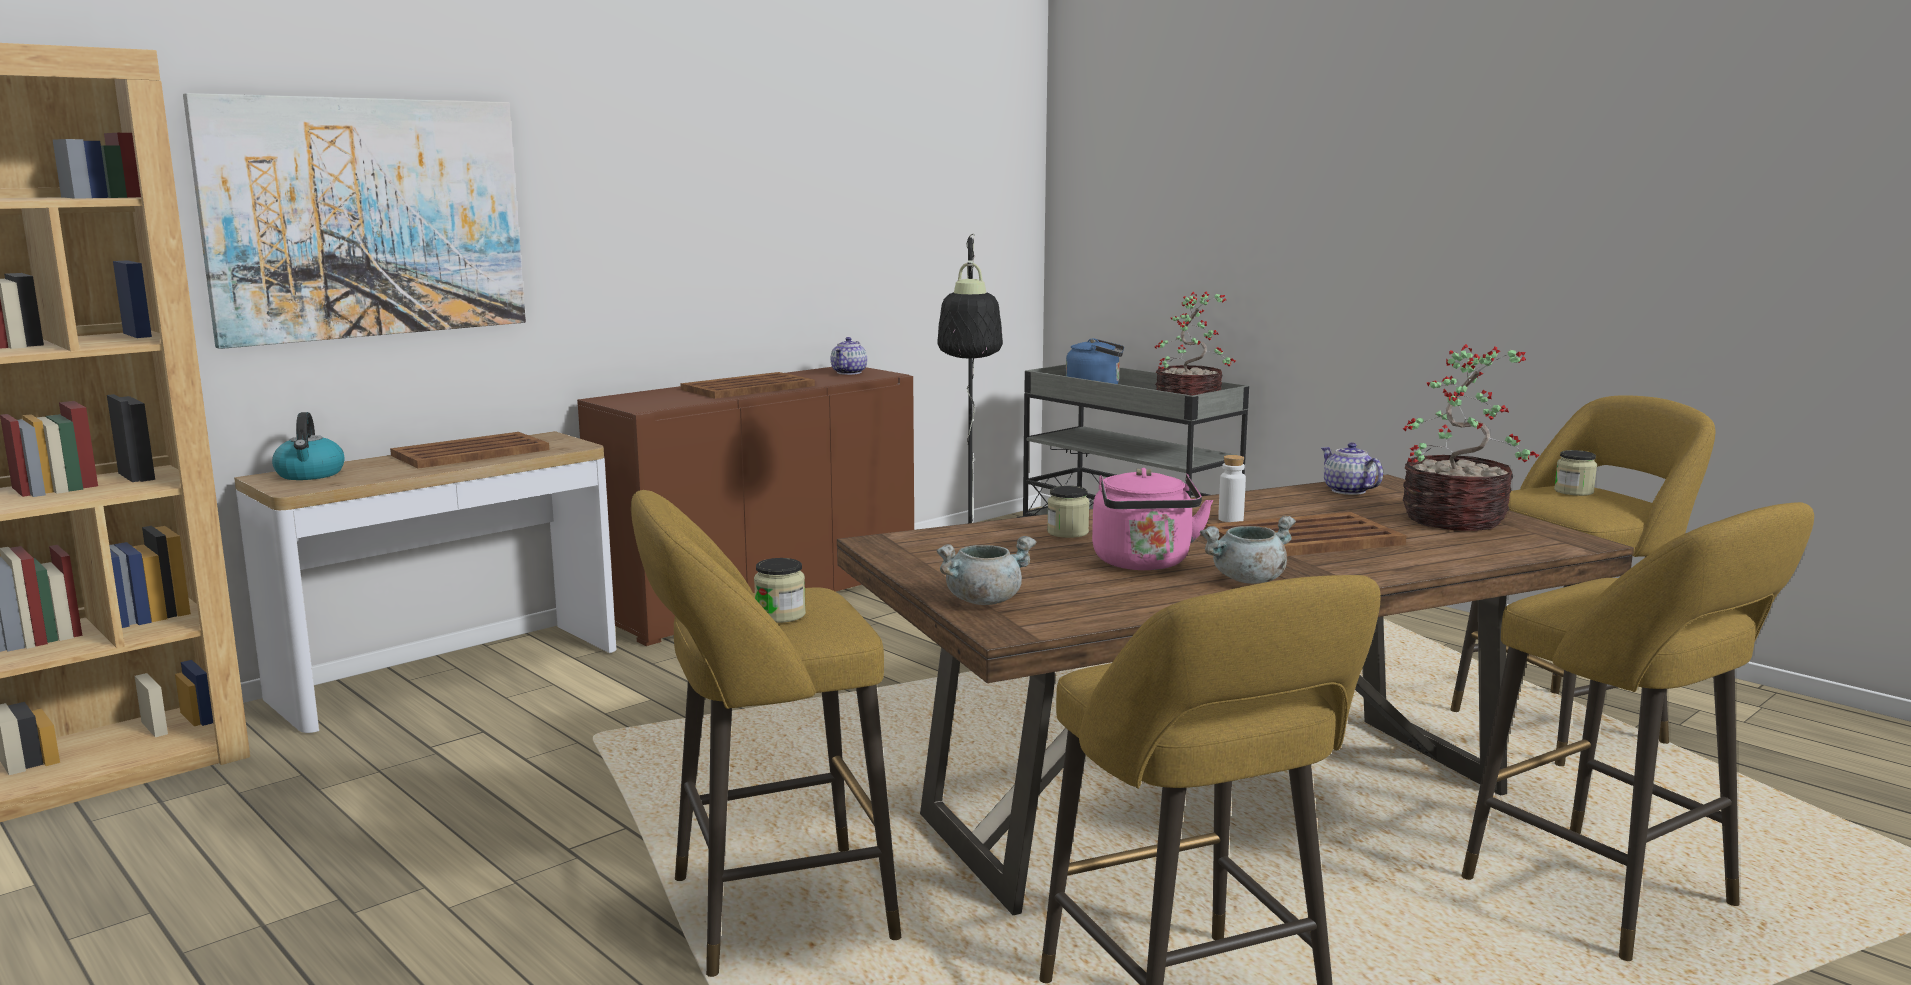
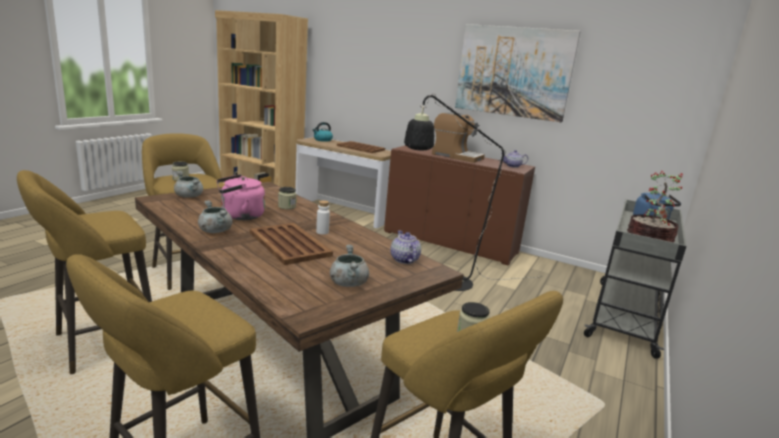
camera: 70 degrees right, 5 degrees up
(367, 218) = (360, 69): picture -> picture (513, 72)
(747, 388) = (456, 156): brown tray -> coffee machine
(1348, 491) = (404, 260): teapot -> teapot turned 60 degrees counterclockwise
(1457, 520) = (348, 283): potted plant -> grey cooking pot

